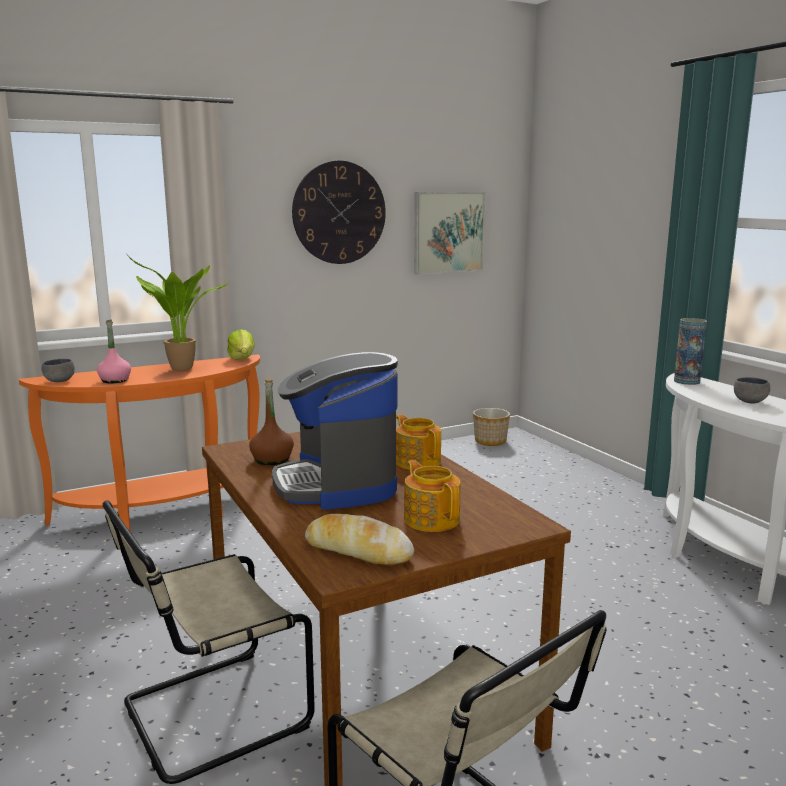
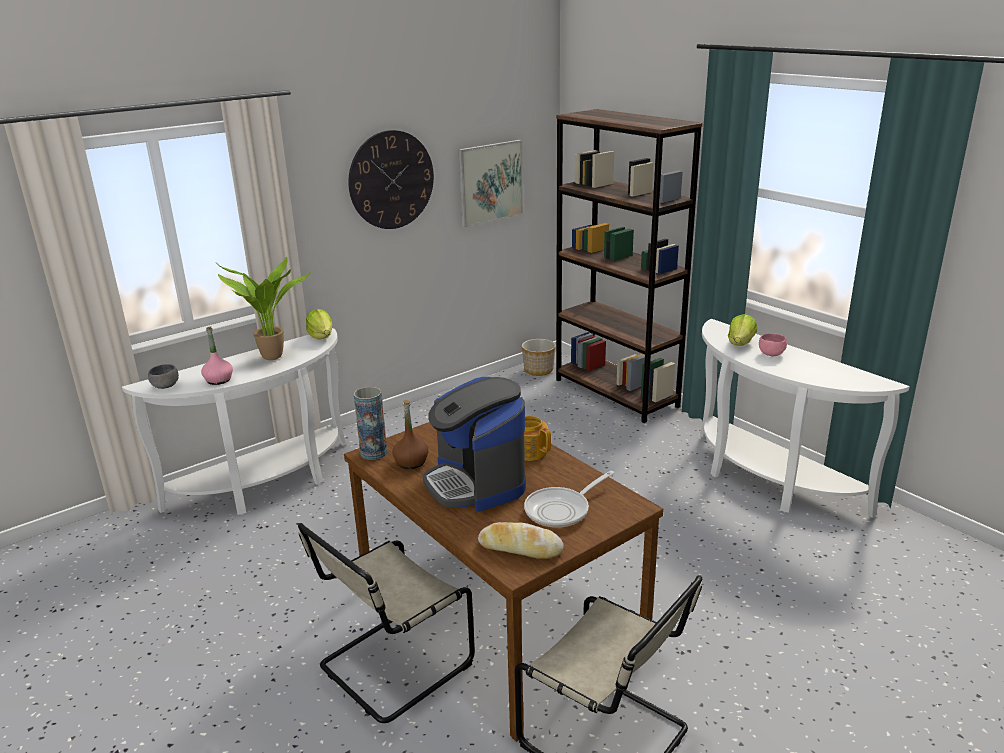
camera: 10 degrees left, 10 degrees up
(165, 513) = (267, 485): orange console table -> white console table
(431, 519) = (561, 510): teapot -> frying pan
(571, 467) = (616, 393): none -> brown bookcase
(686, 381) = (719, 332): vase -> vase (373, 453)
(712, 391) = (741, 343): none -> lettuce
(748, 401) = (770, 354): grey bowl -> pink bowl

